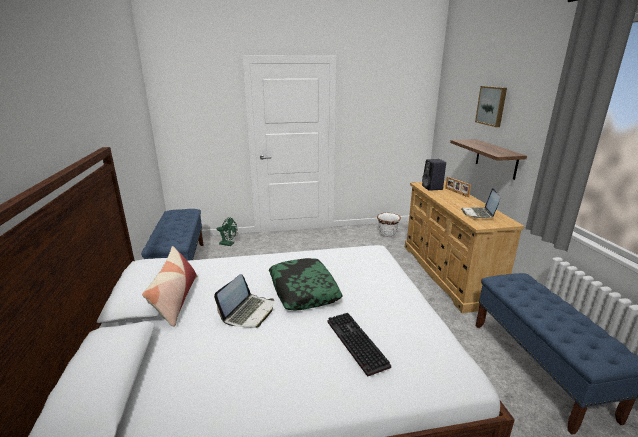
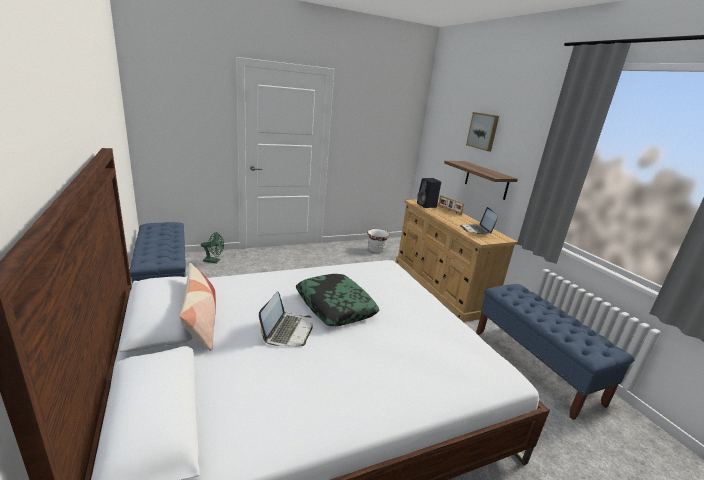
camera: 15 degrees left, 0 degrees up
(354, 343) = (404, 354): keyboard -> none

